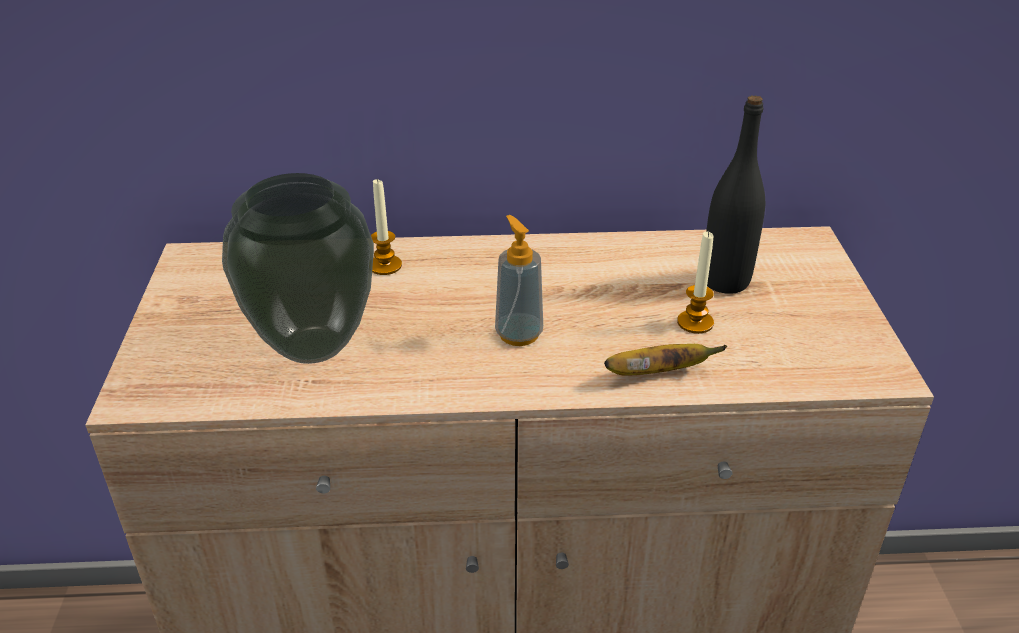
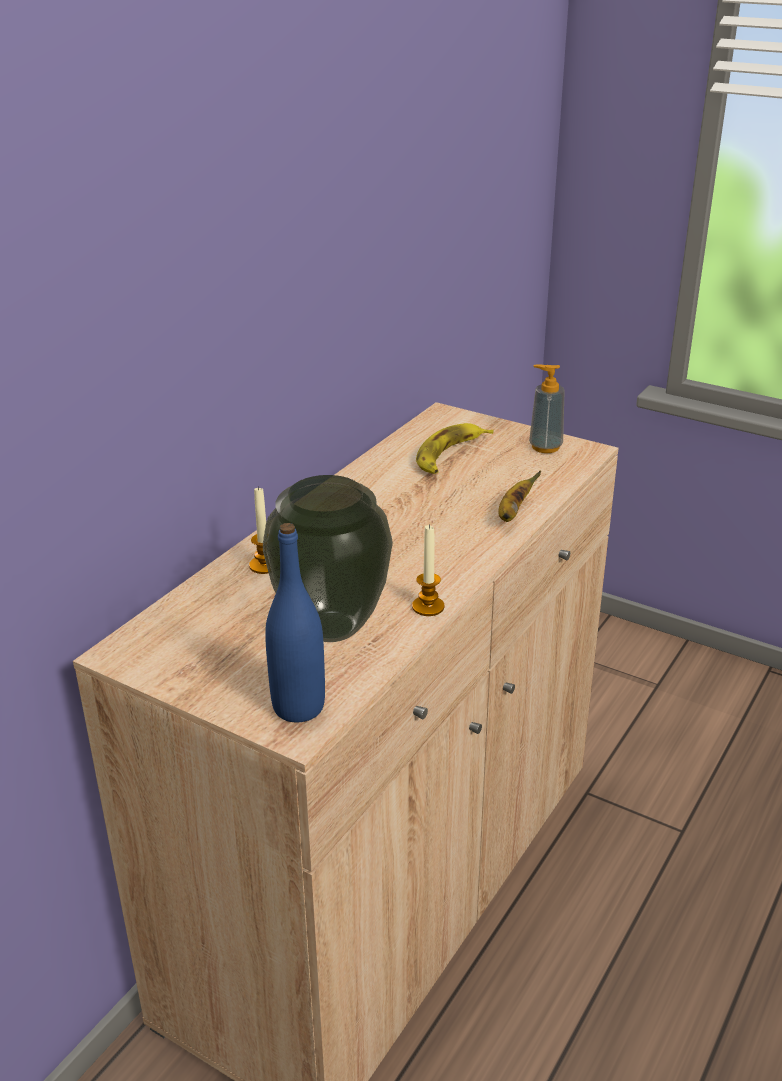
camera: 55 degrees left, 5 degrees down
(170, 383) = (298, 707): none -> blue bottle
(519, 334) = (417, 543): soap dispenser -> soap dispenser (545, 447)
(695, 322) = (479, 481): candle -> candle (428, 607)
(725, 281) = (450, 455): black bottle -> banana

